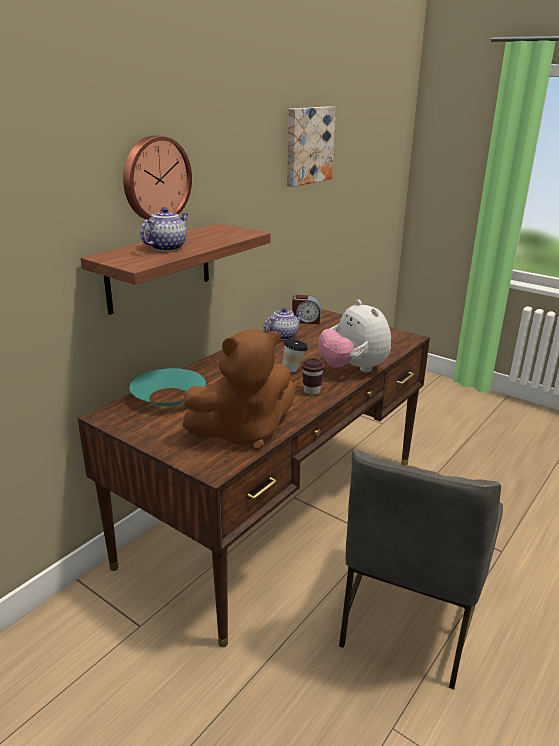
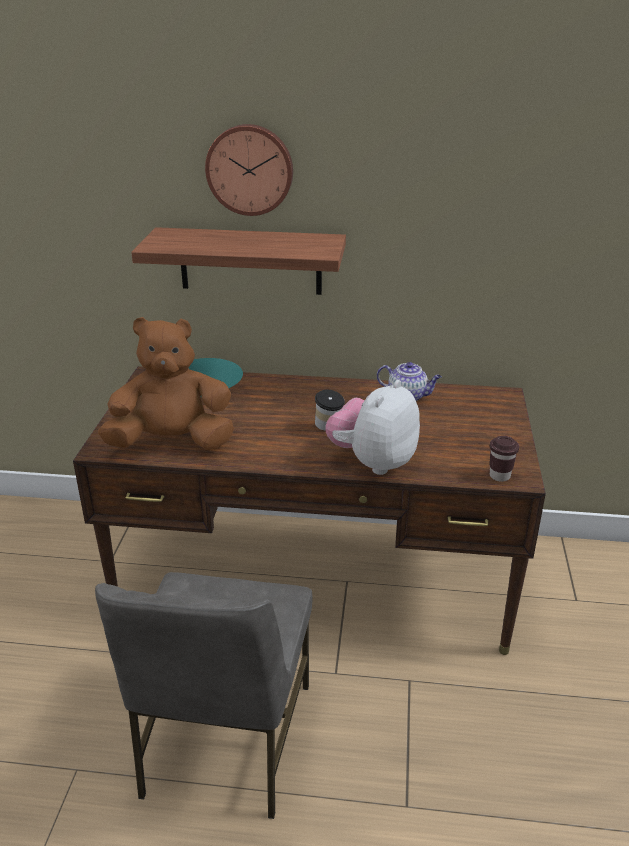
camera: 60 degrees right, 5 degrees up
(167, 247) = (220, 241): teapot -> none
(243, 432) = (172, 442): brown plush toy -> brown plush toy turned 135 degrees clockwise
(306, 320) = (470, 396): alarm clock -> none
(308, 145) = (540, 164): picture -> none
(311, 391) = (289, 452): brown cup -> brown cup (499, 476)
(409, 618) = (224, 740): grey chair -> grey chair turned 75 degrees counterclockwise

